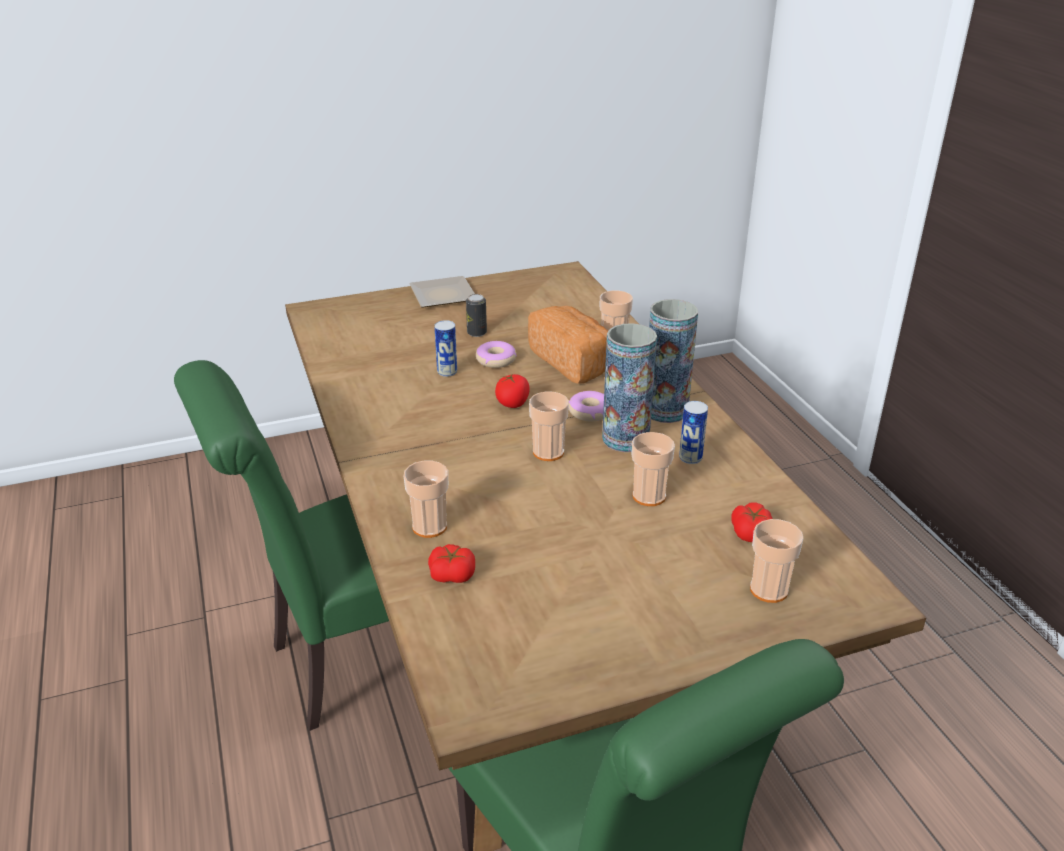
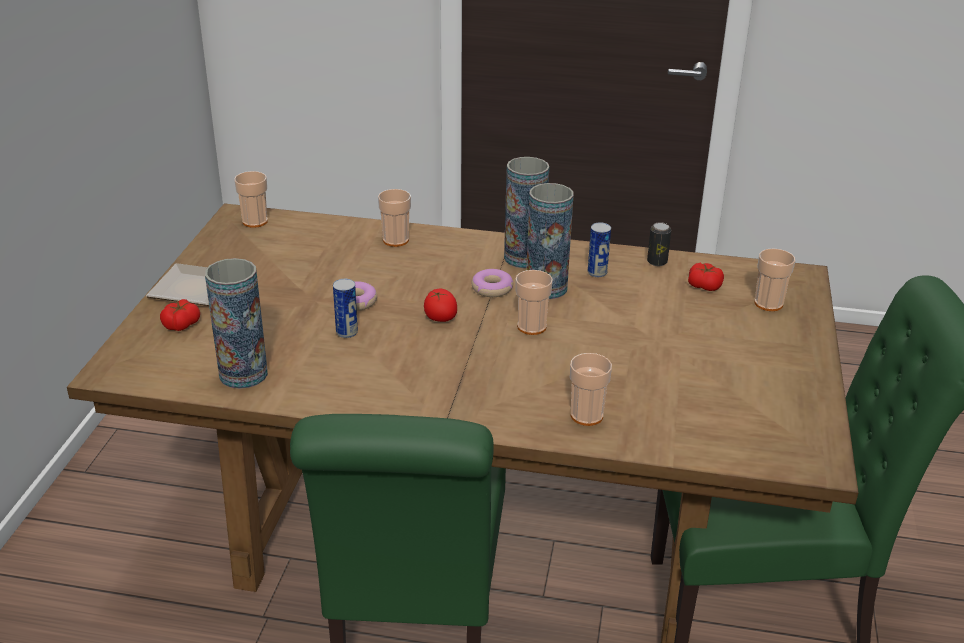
camera: 60 degrees left, 0 degrees up
(351, 354) = (243, 374): none -> vase
(452, 574) = (659, 424): tomato -> tomato (181, 324)
(477, 333) = (293, 295): can -> can (657, 262)
(574, 362) = (405, 268): bread -> none
(649, 496) = (630, 306): cup -> cup (255, 221)

